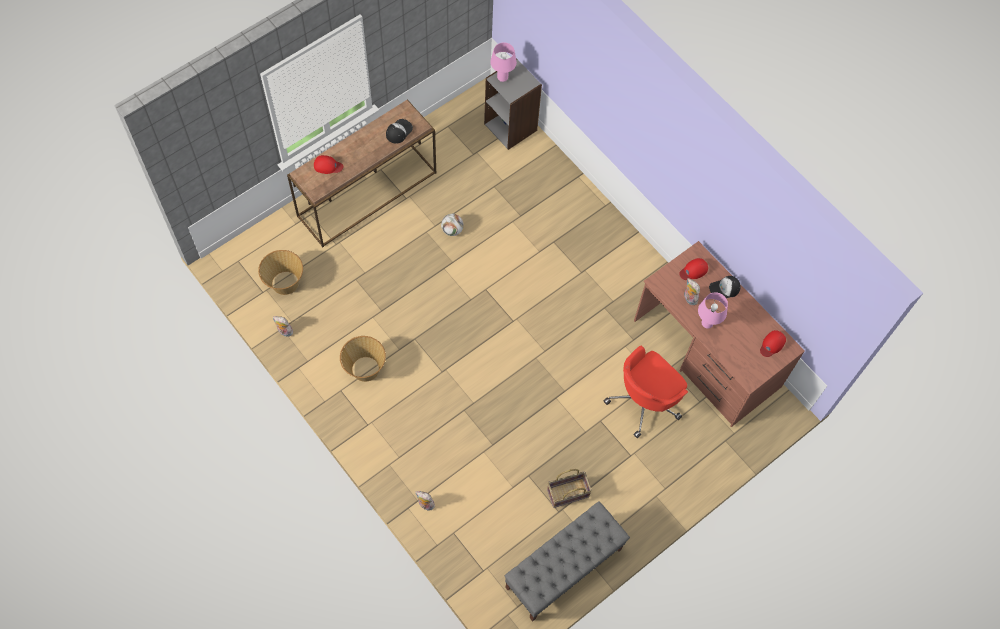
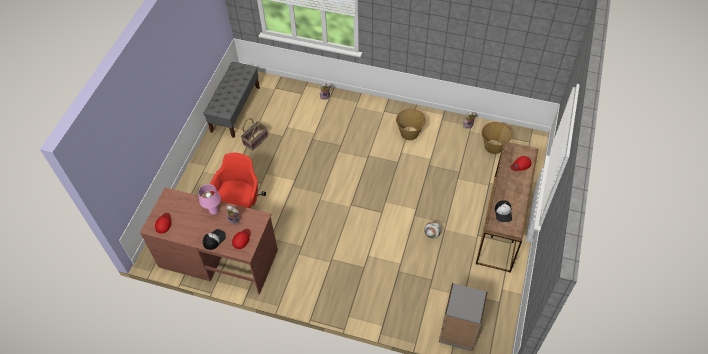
camera: 150 degrees right, 10 degrees down
(502, 78) = (476, 299): pink table lamp -> none

